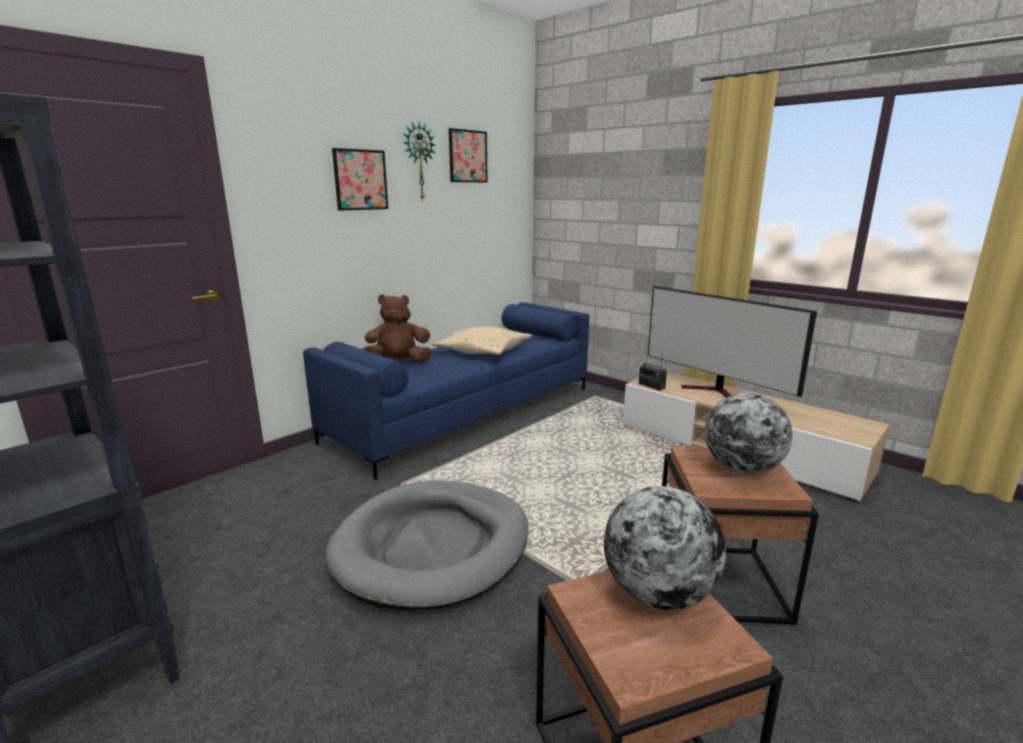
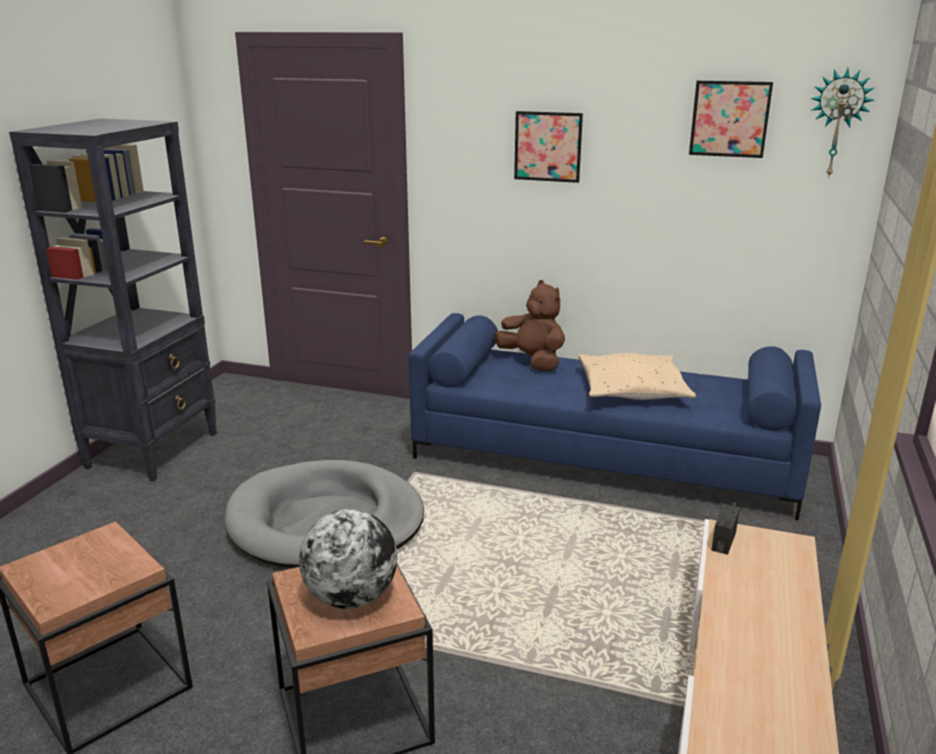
camera: 65 degrees right, 5 degrees up
(418, 161) = (636, 126): wall clock -> wall clock (837, 123)
(658, 594) = (108, 567): globe -> none
(716, 392) = (769, 606): television -> none

